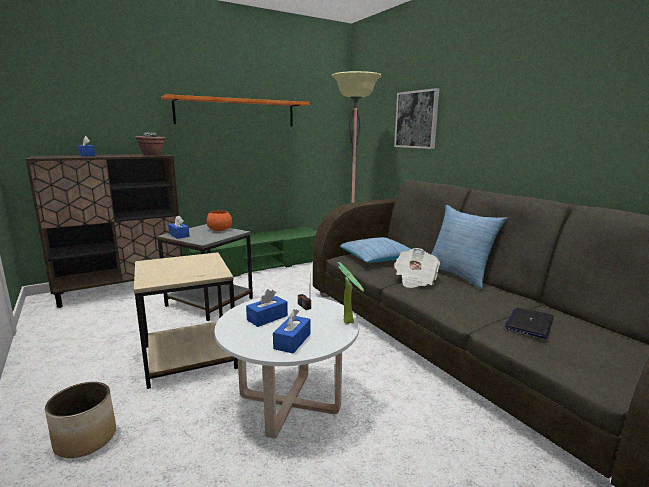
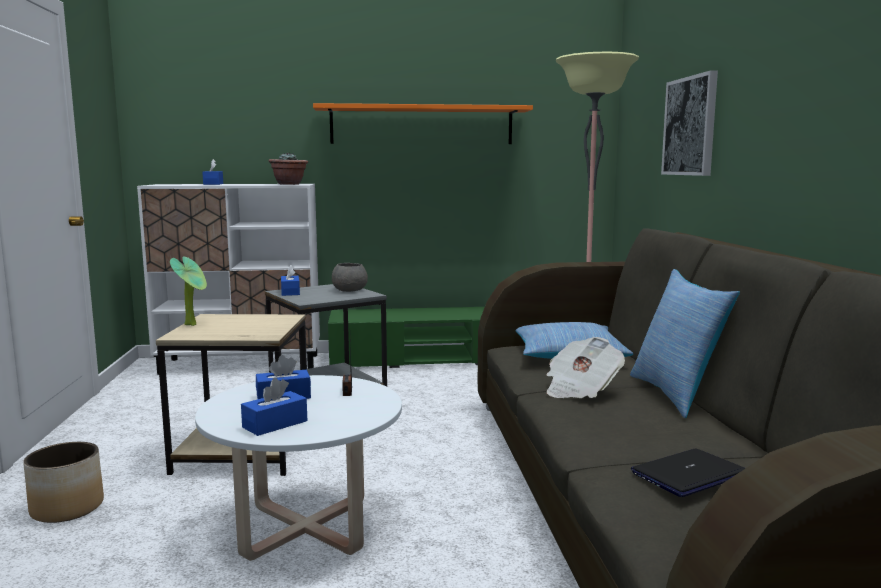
camera: 25 degrees right, 5 degrees down
(122, 289) = (241, 364): brown cabinet -> white cabinet
(219, 229) = (349, 290): orange bowl -> grey bowl
(349, 321) = (379, 416): potted plant -> potted plant (193, 324)

